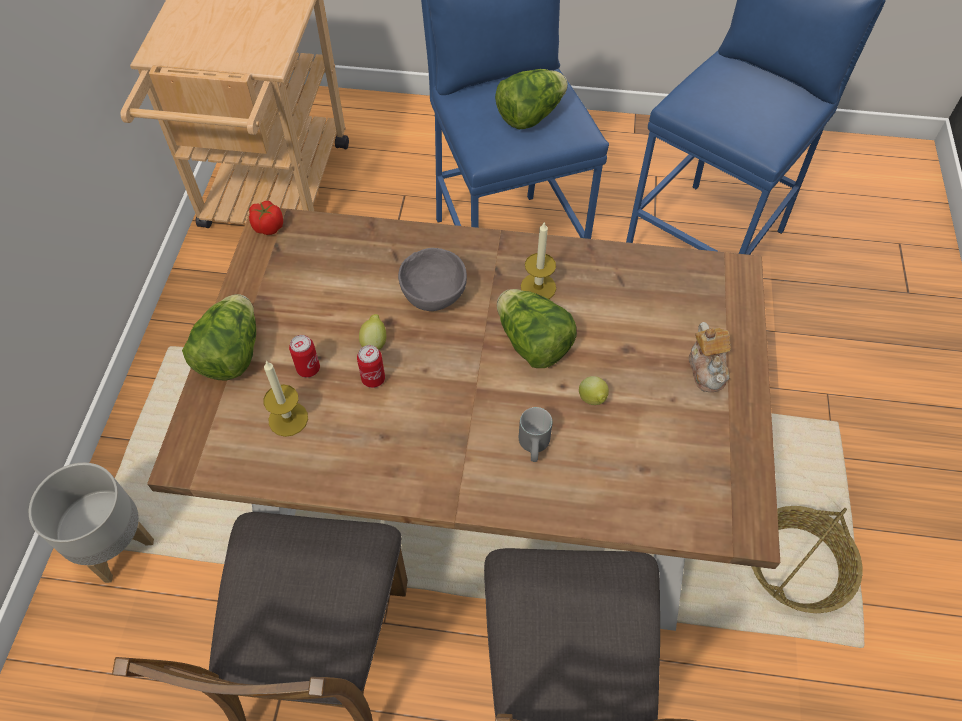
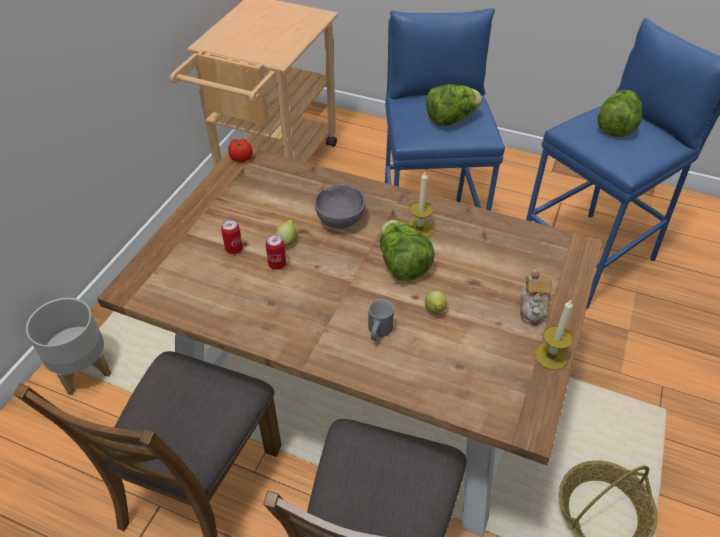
camera: 15 degrees right, 10 degrees down
(231, 354) = (185, 230): lettuce -> lettuce (615, 127)
(288, 419) = (208, 277): candle -> candle (551, 356)

